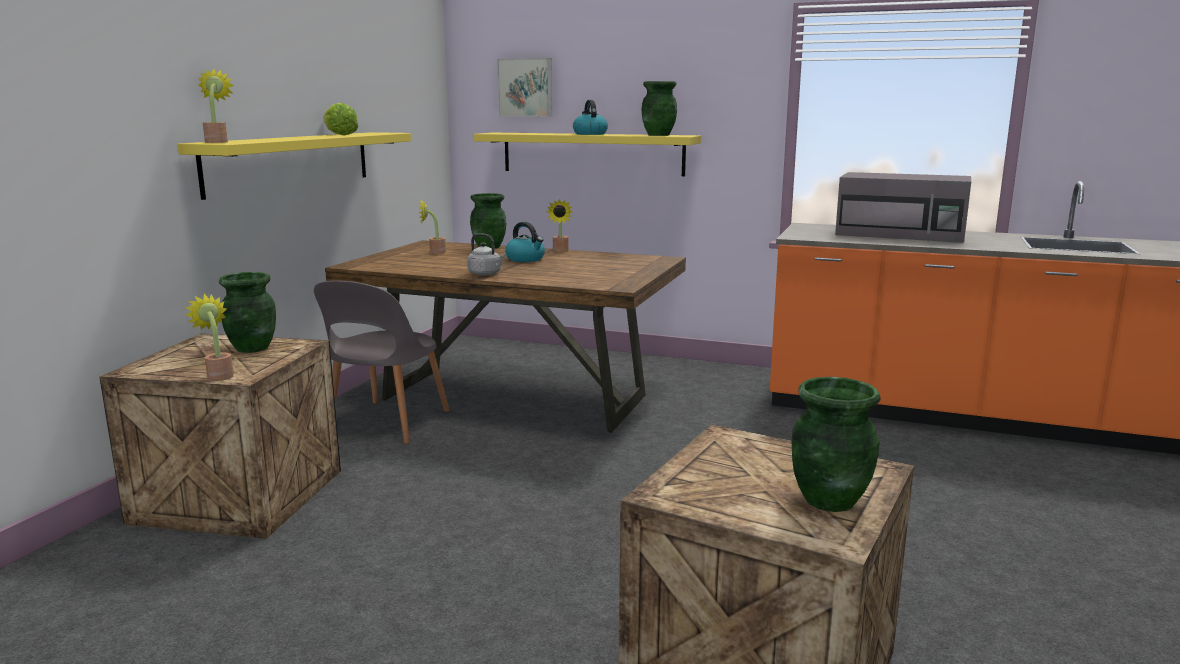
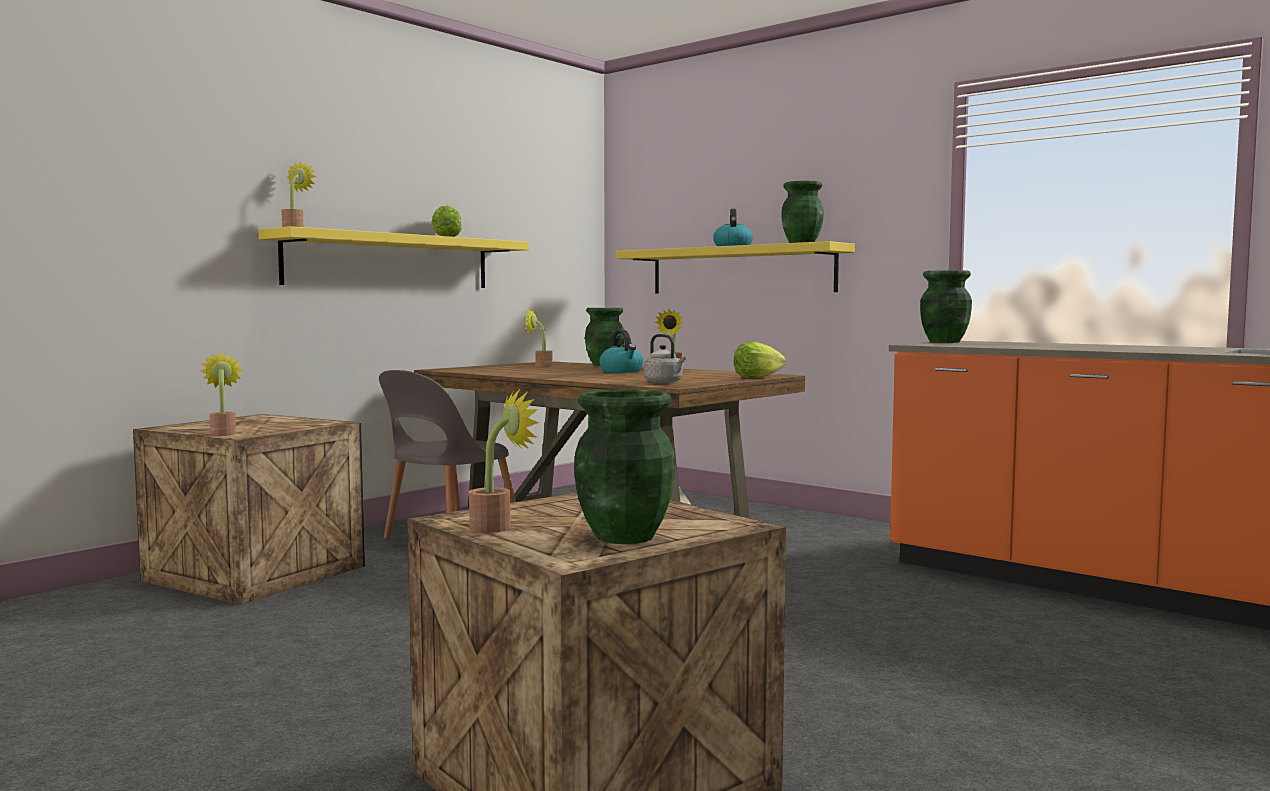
camera: 20 degrees right, 10 degrees down
(251, 348) = (283, 422): green vase -> green vase (943, 342)
(486, 274) = (555, 376): grey kettle -> grey kettle (665, 382)
(526, 87) = (677, 202): picture -> none
(657, 264) = (756, 377): none -> lettuce
(714, 501) = (498, 526): none -> potted plant
(902, 234) = (1068, 345): grey microwave -> none

